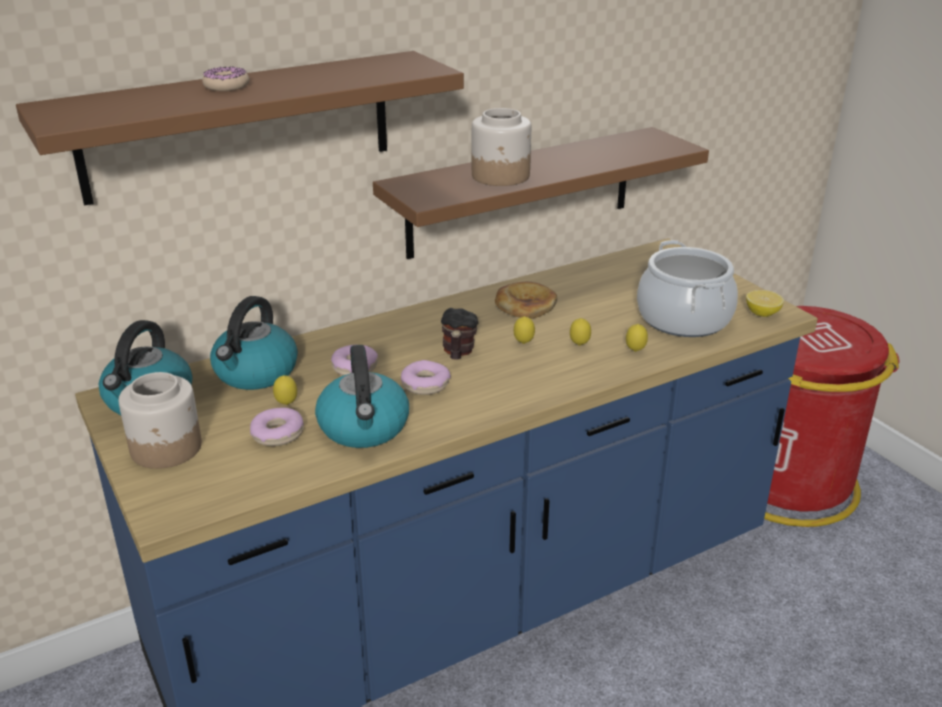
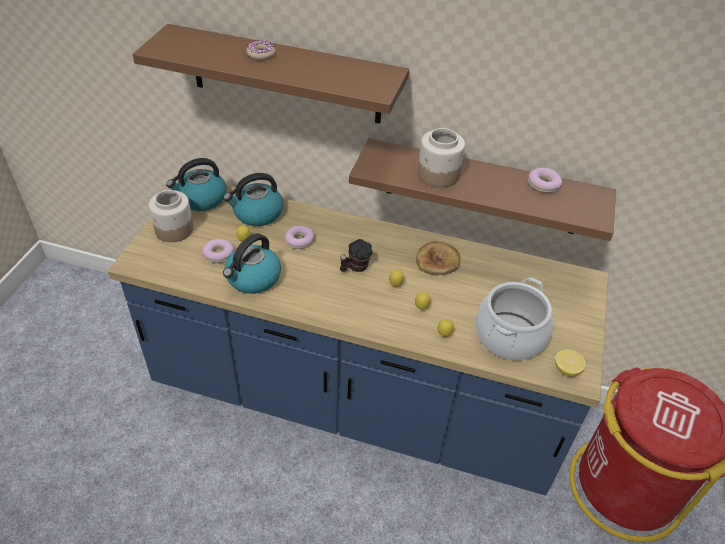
camera: 45 degrees right, 15 degrees up
(425, 385) = (312, 274): donut -> donut (543, 185)

